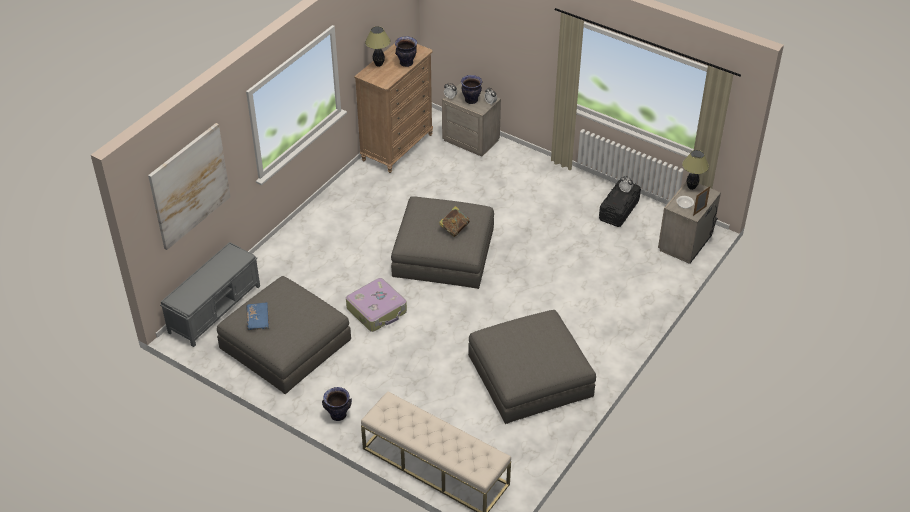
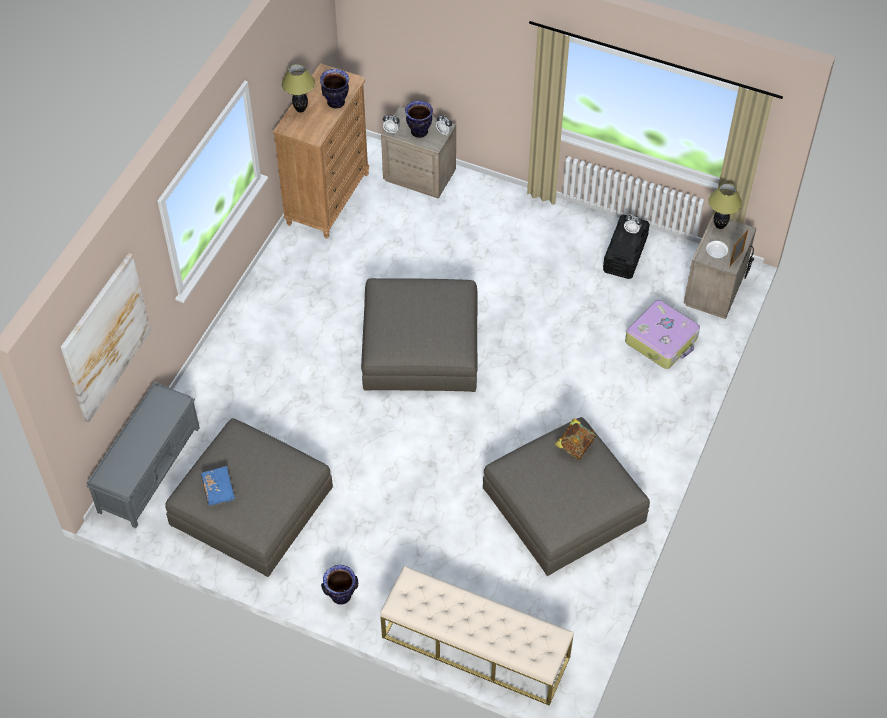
camera: 10 degrees left, 10 degrees up
(377, 310) = (356, 441): suitcase -> suitcase (662, 340)
(454, 229) = (436, 322): book -> book (574, 446)

